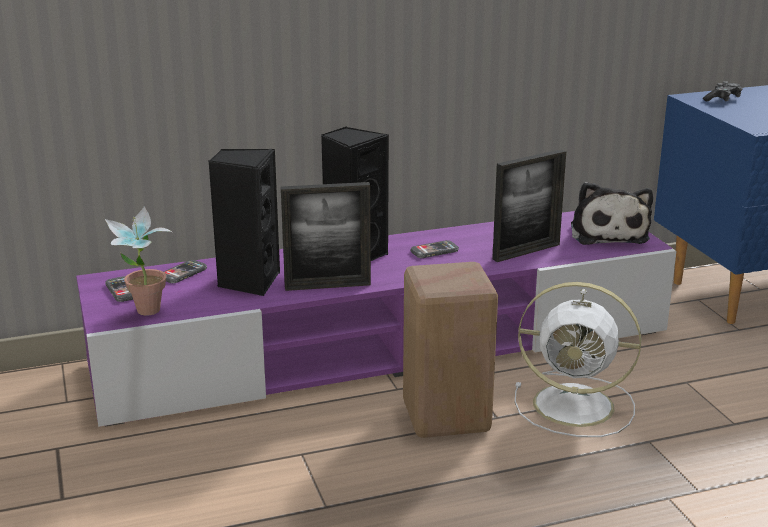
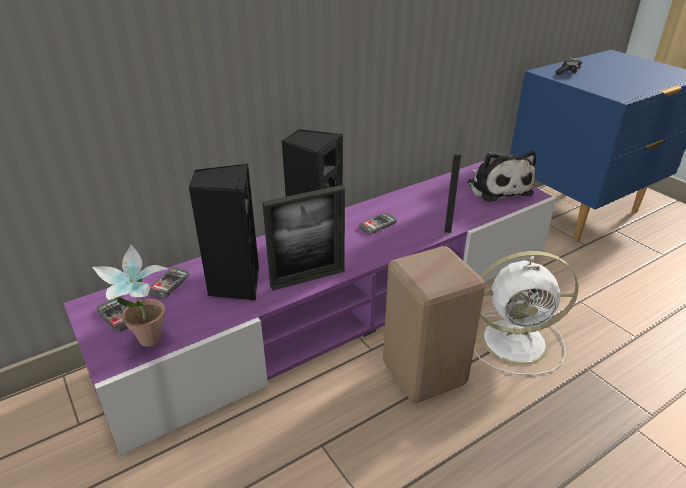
camera: 15 degrees left, 10 degrees up
(526, 252) = (449, 215): picture frame -> picture frame turned 150 degrees clockwise

